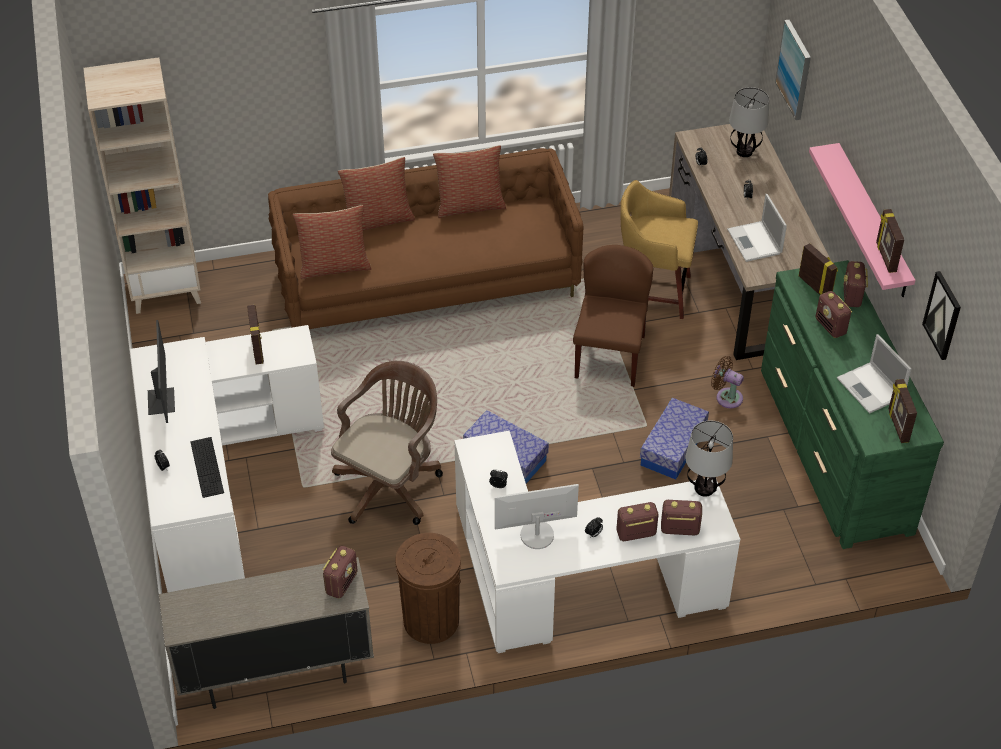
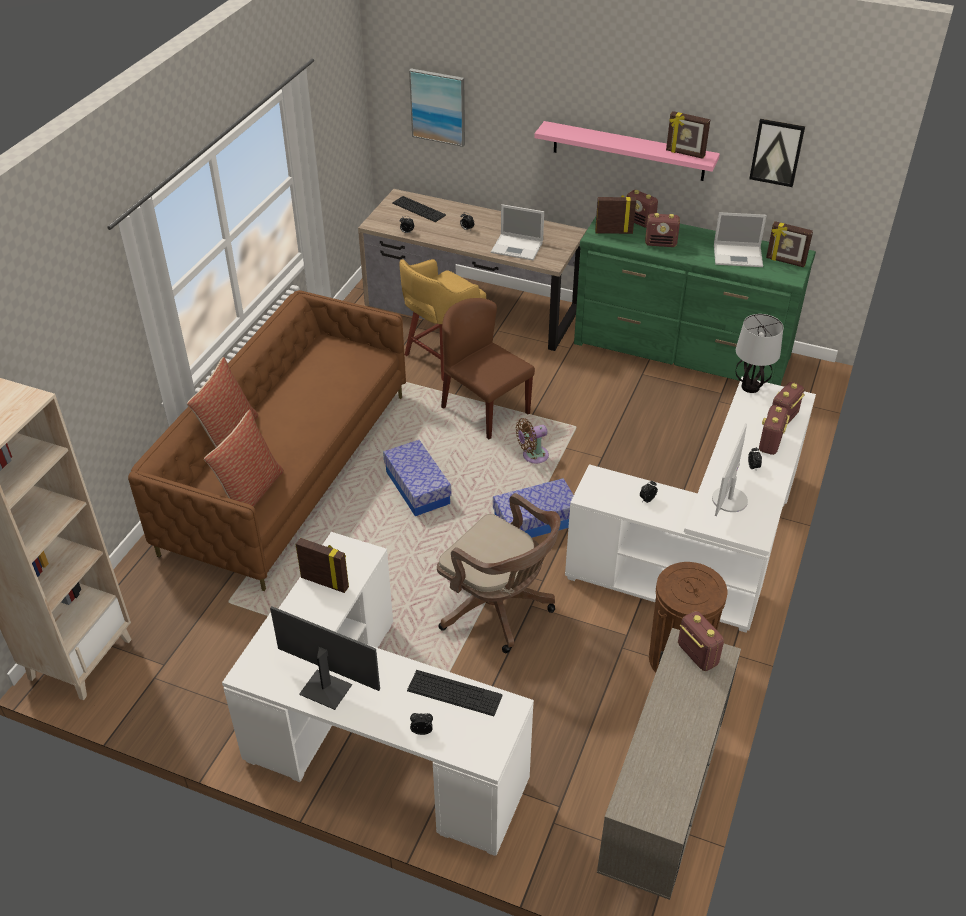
camera: 55 degrees left, 5 degrees down
(391, 484) = (499, 609): brown office chair -> brown office chair turned 150 degrees clockwise
(470, 205) = (281, 376): pillow -> none
(673, 448) = (611, 424): storage box -> storage box (417, 488)
(726, 397) = (585, 373): brown fan -> brown fan (532, 456)
(744, 151) = (418, 209): table lamp -> keyboard

